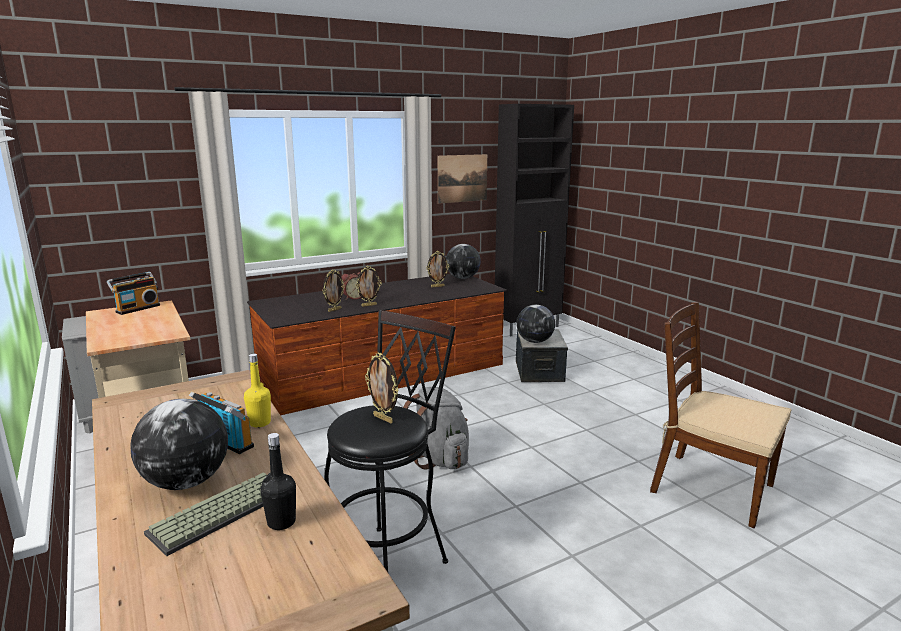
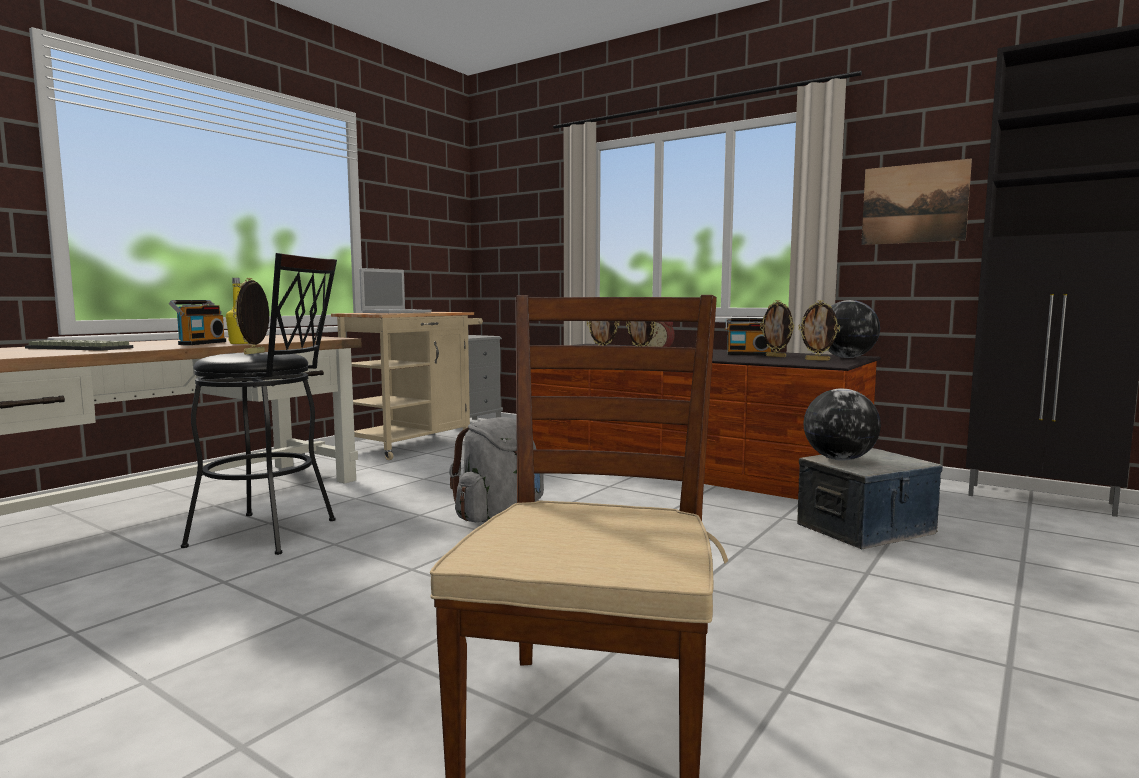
camera: 65 degrees right, 10 degrees down
(129, 325) = (397, 312): none -> laptop
(137, 308) = (441, 311): radio -> radio (748, 354)
(186, 482) = (133, 344): globe -> none
(281, 522) = (53, 352): black bottle -> none
(468, 285) = (817, 360): none -> picture frame

